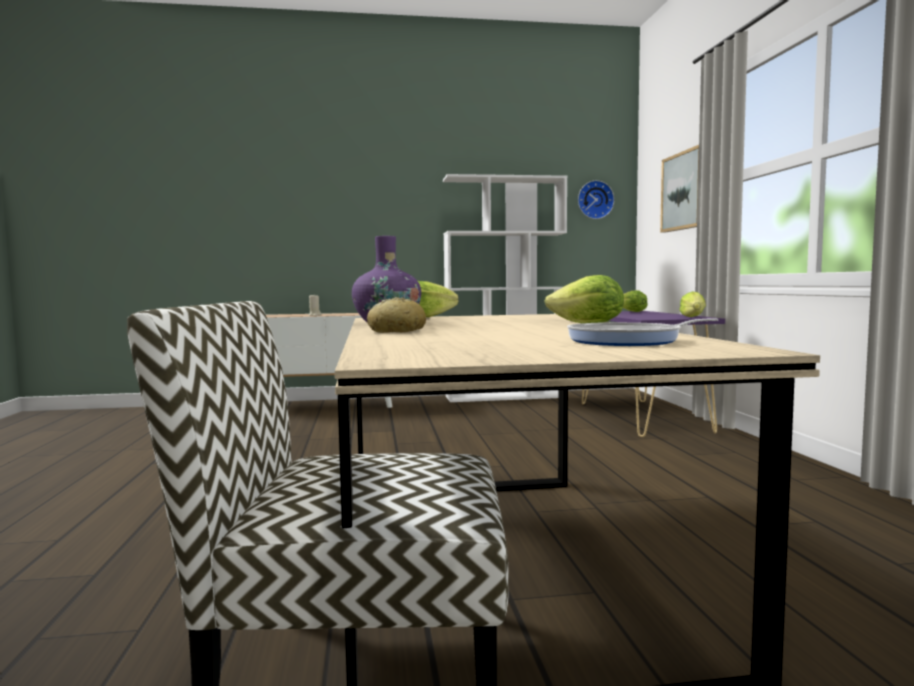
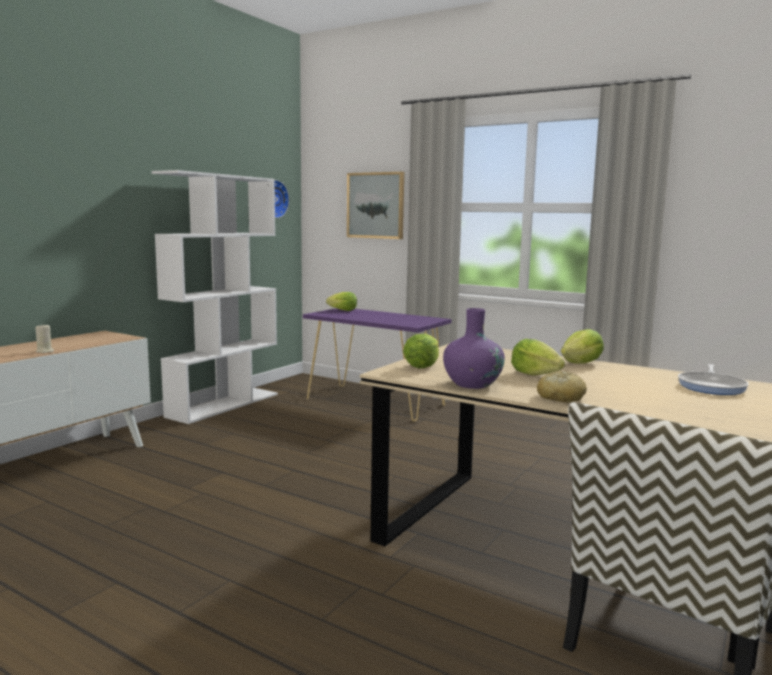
camera: 50 degrees left, 5 degrees up
(693, 317) = (429, 319): lettuce -> lettuce (535, 374)

